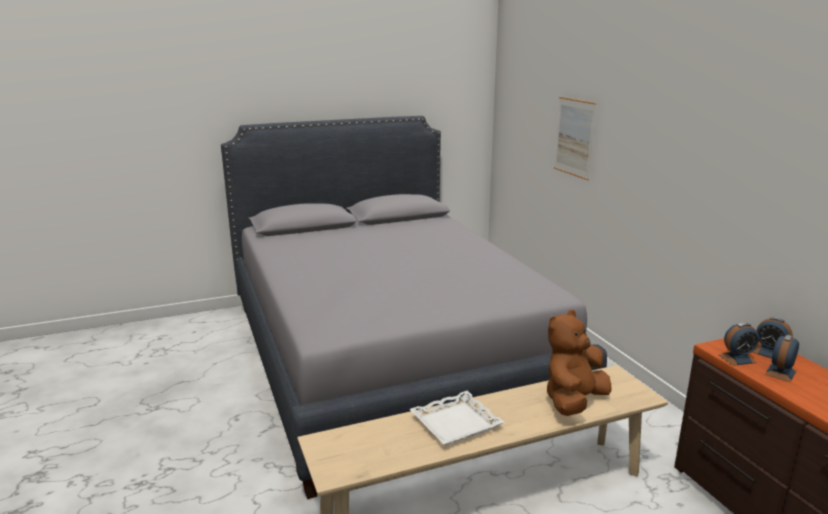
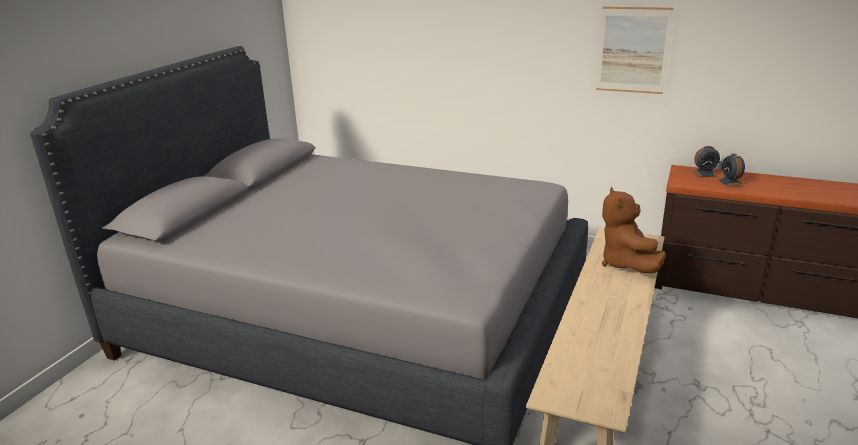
camera: 45 degrees left, 5 degrees up
(455, 423) = (598, 320): white tray -> none
(574, 137) = (431, 42): picture -> picture (633, 50)
(737, 359) = (701, 184): alarm clock -> none

